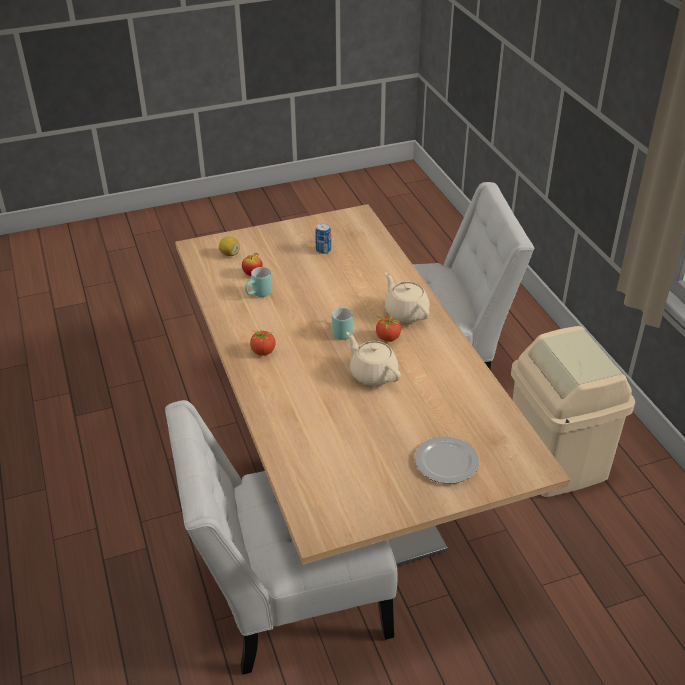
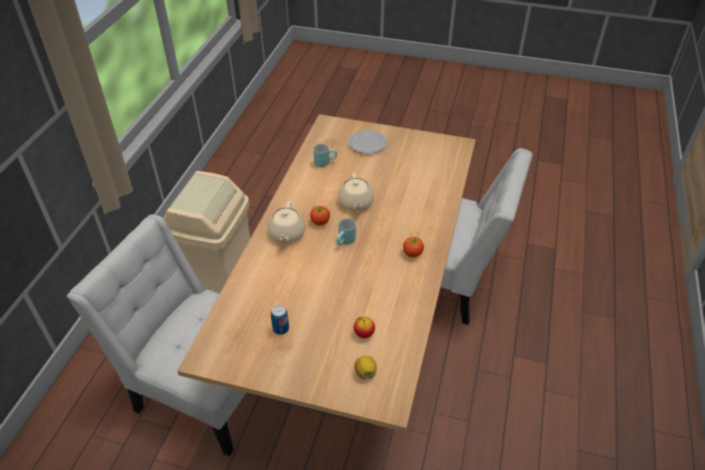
camera: 145 degrees left, 5 degrees up
(259, 295) = (376, 307): turquoise mug -> turquoise mug (325, 162)

